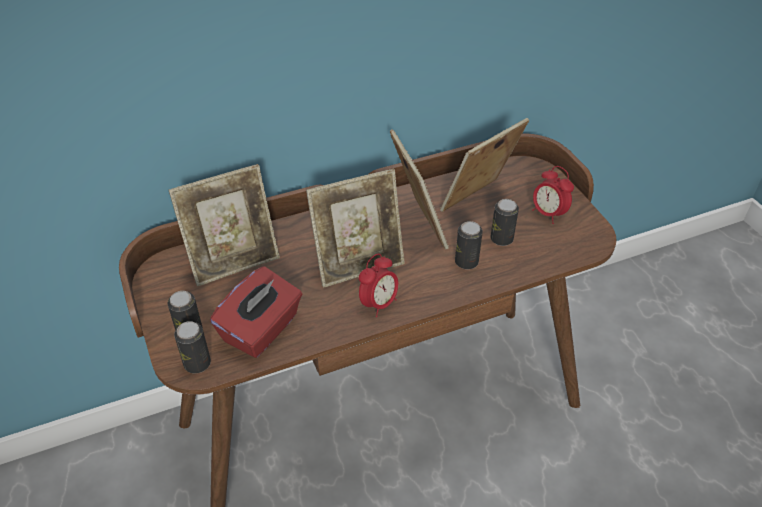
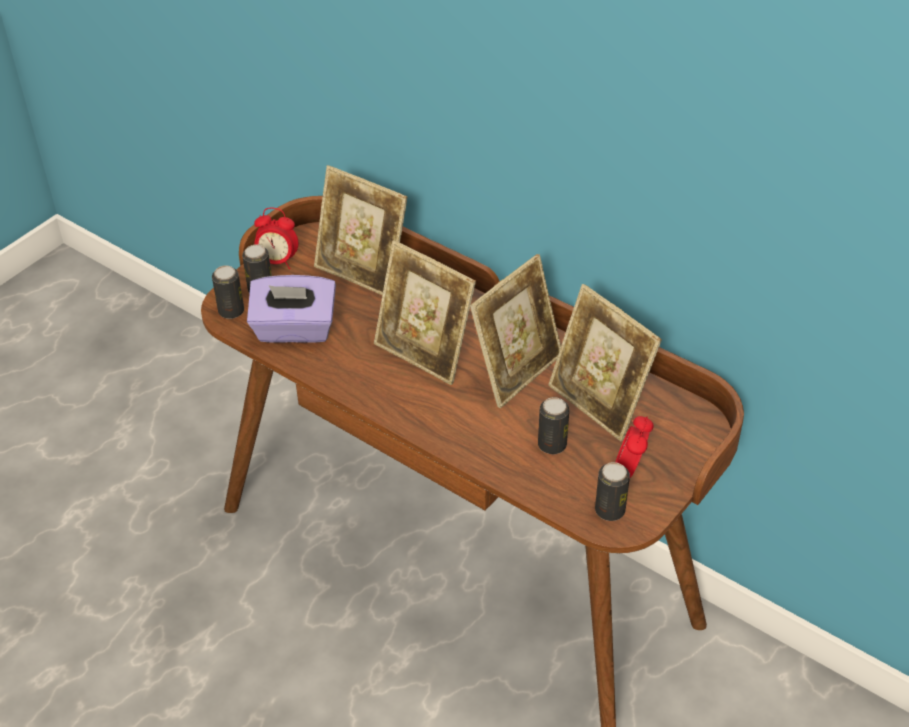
camera: 60 degrees right, 0 degrees up
(262, 330) = (294, 330): red tissue box -> purple tissue box
(379, 304) = (382, 390): alarm clock -> alarm clock (277, 262)
(466, 262) = (492, 430): can -> can (609, 510)
(478, 202) = (598, 404): picture frame -> picture frame turned 150 degrees counterclockwise

